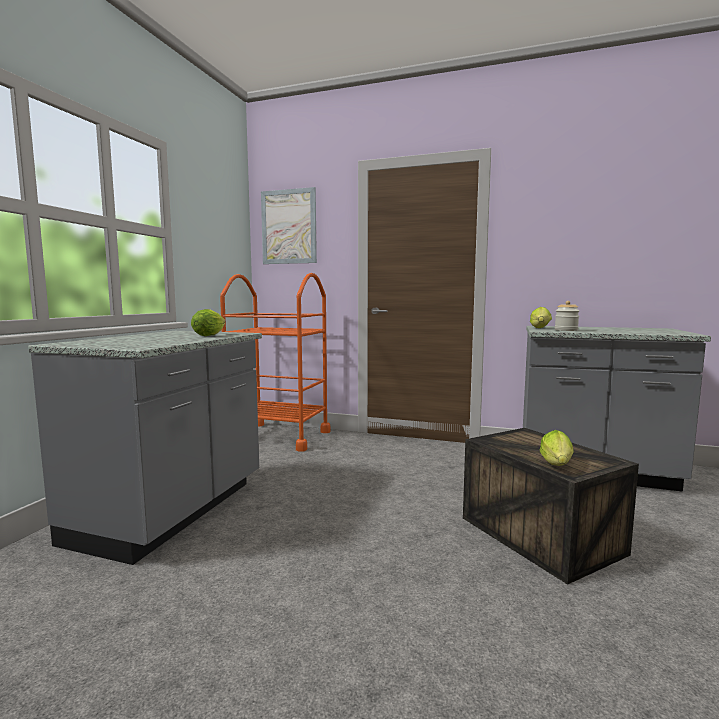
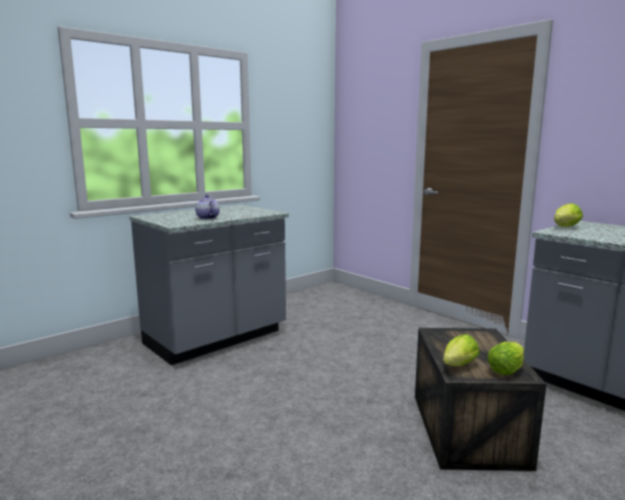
camera: 30 degrees right, 5 degrees up
(169, 340) = (207, 218): none -> teapot
(211, 335) = (246, 213): lettuce -> lettuce (507, 370)
(278, 436) = (337, 297): orange cart -> none
(289, 227) = (363, 108): picture -> none
(566, 330) = (585, 233): jar -> none

